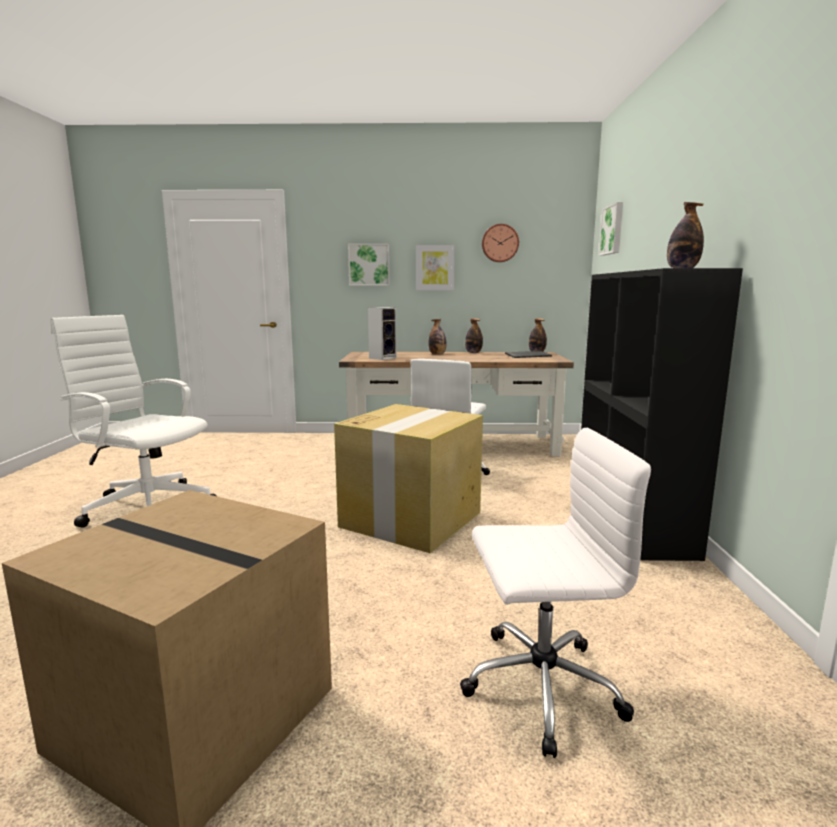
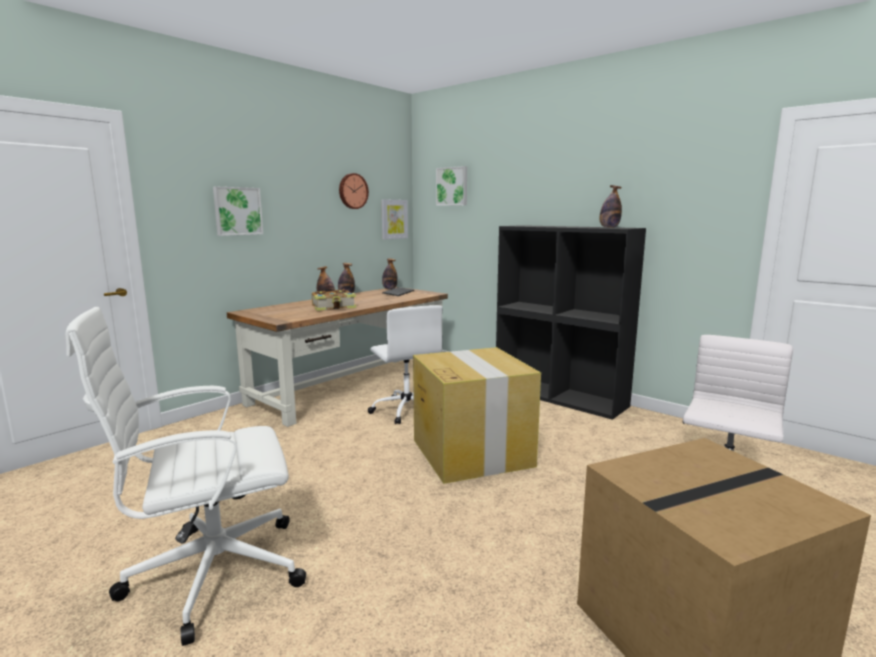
camera: 50 degrees left, 0 degrees up
(383, 358) = (300, 314): speaker -> none
(424, 358) = (334, 307): none -> book
(435, 268) = (302, 214): picture -> picture (394, 219)

